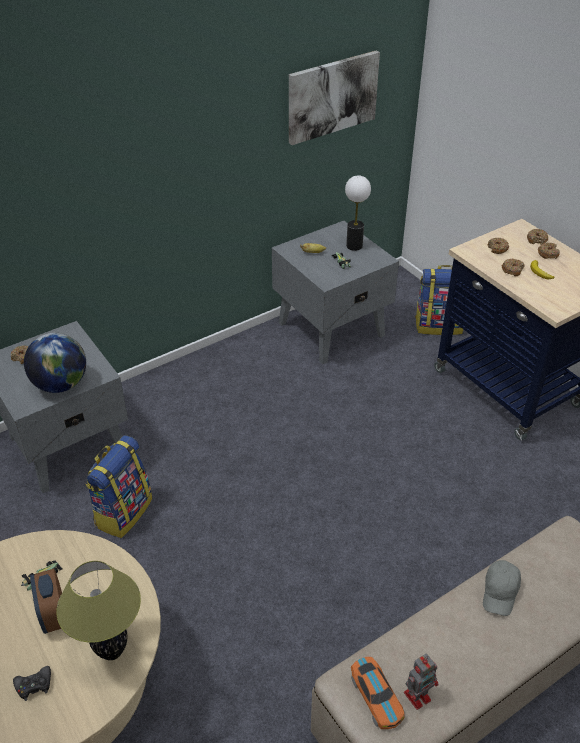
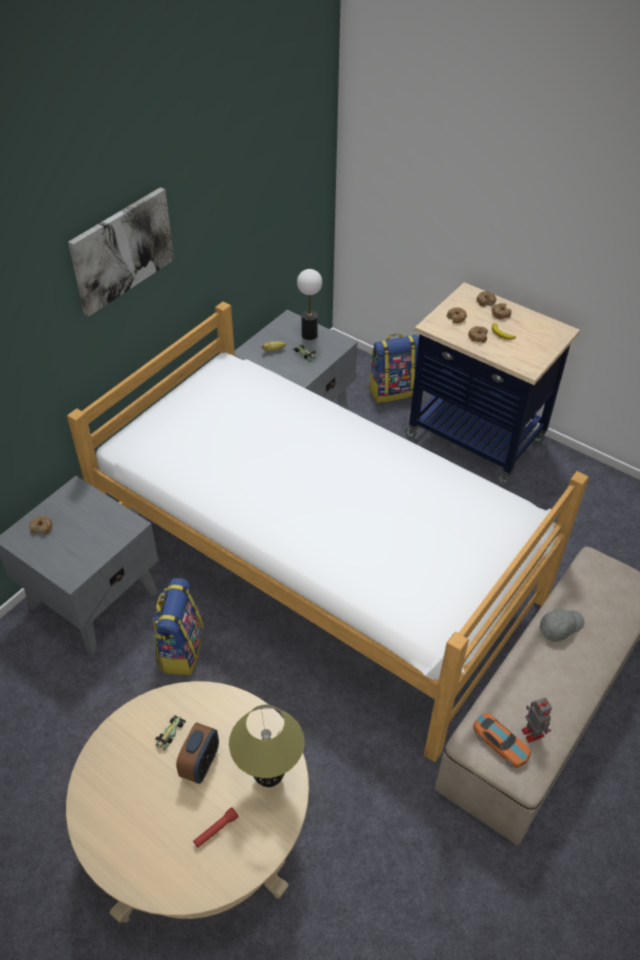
camera: 20 degrees left, 5 degrees up
(34, 685) = (216, 830): black game controller -> red flashlight
(54, 615) = (200, 764): alarm clock -> alarm clock turned 120 degrees counterclockwise
(61, 384) = (96, 545): globe -> none
(290, 472) = (318, 567): none -> bed
(332, 96) = (269, 196): picture -> picture (122, 250)
(418, 695) = (532, 732): toy robot -> toy robot turned 60 degrees counterclockwise
(500, 592) = (559, 627): grey cap -> grey cap turned 120 degrees counterclockwise

